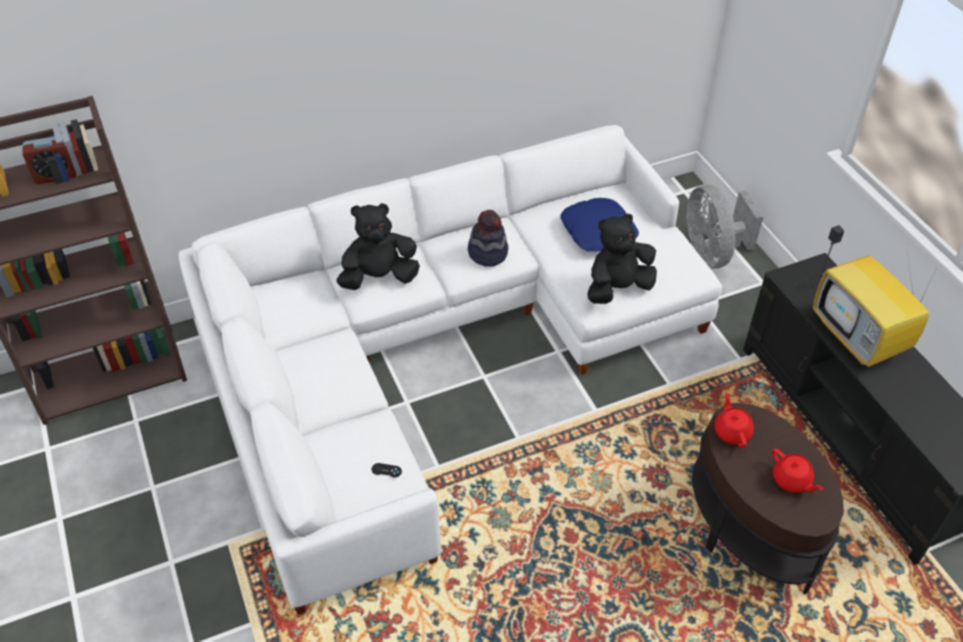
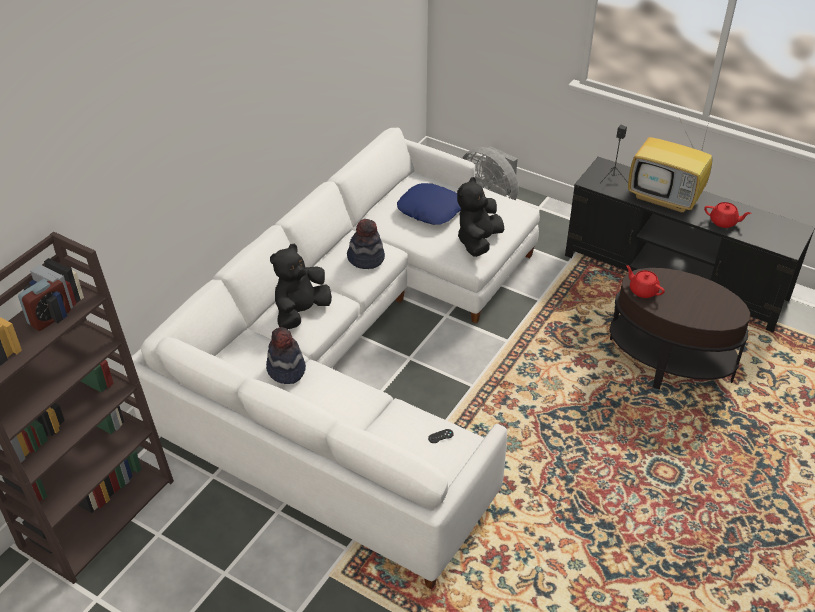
camera: 35 degrees left, 5 degrees down
(315, 327) = (286, 370): none -> hat
(791, 480) = (702, 301): red teapot -> red teapot (723, 222)

